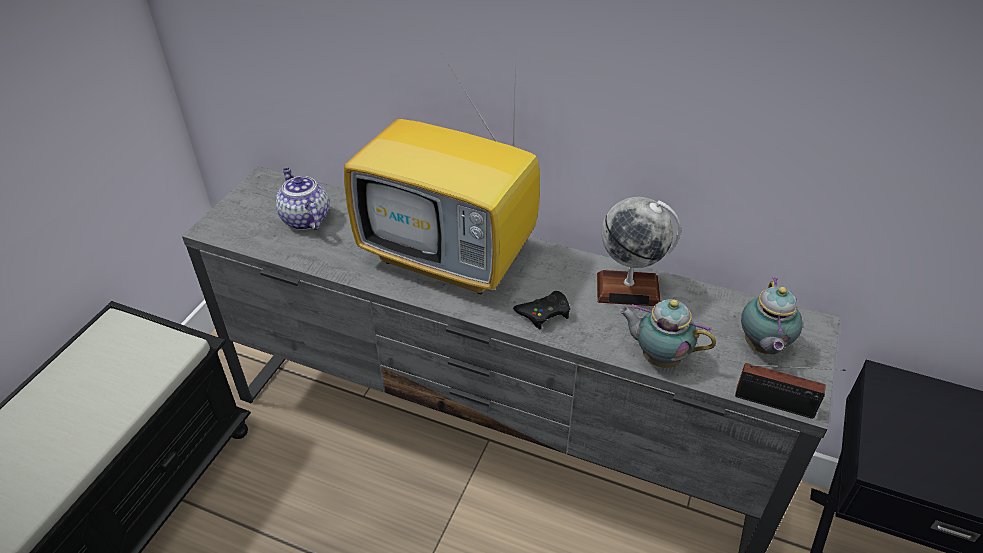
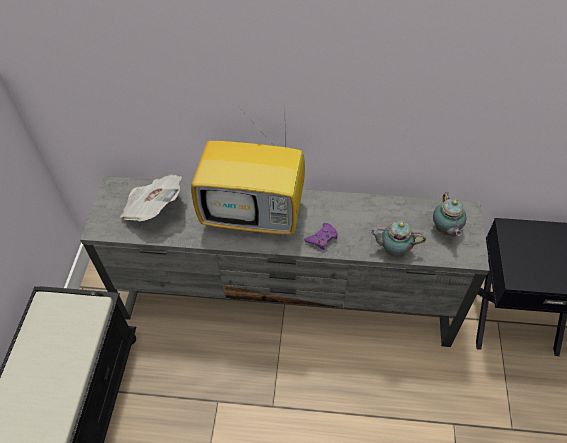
camera: 15 degrees left, 10 degrees up
(304, 219) = (153, 208): teapot -> newspaper
(544, 313) = (322, 238): black game controller -> purple game controller
(628, 289) = (363, 211): globe -> none
(779, 405) = (462, 263): radio -> none

